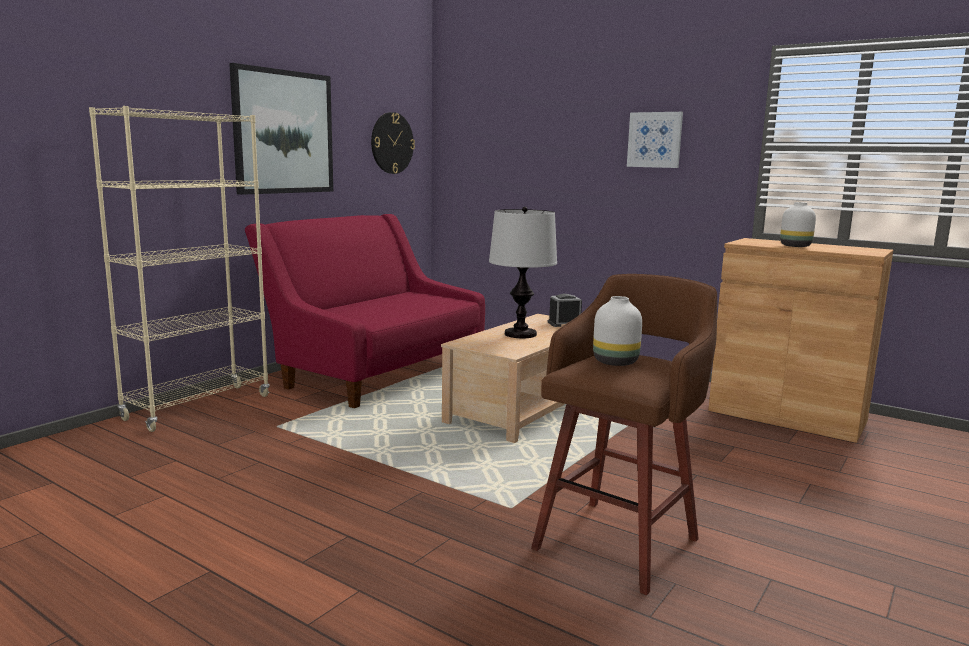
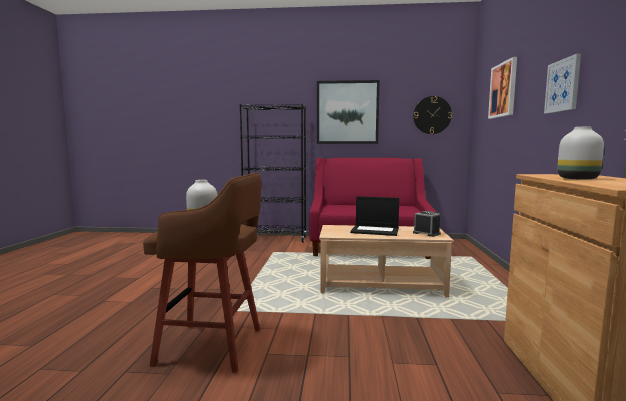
camera: 60 degrees right, 5 degrees down
(198, 407) = (275, 239): beige bookcase -> black bookcase
(520, 334) = (375, 230): table lamp -> laptop
(522, 122) = (503, 90): none -> picture

